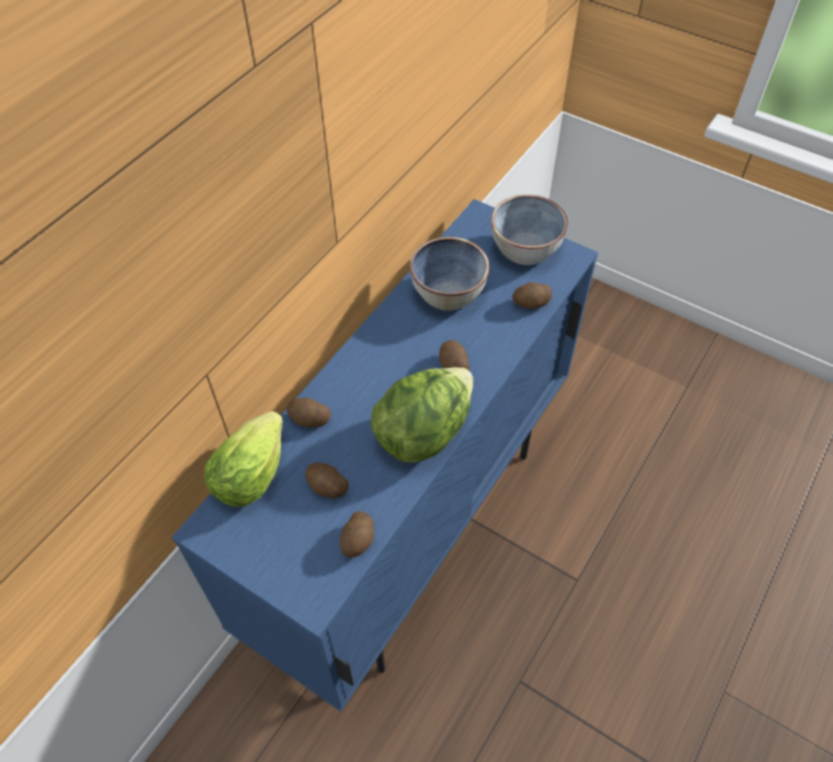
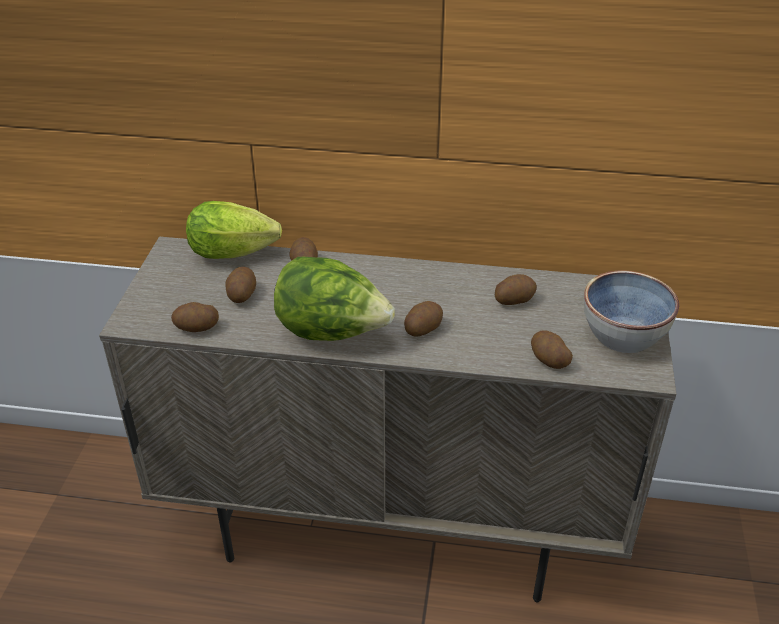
camera: 65 degrees right, 15 degrees down
(413, 527) = (391, 530): blue cabinet -> beige cabinet
(449, 292) = (513, 299): bowl -> potato

